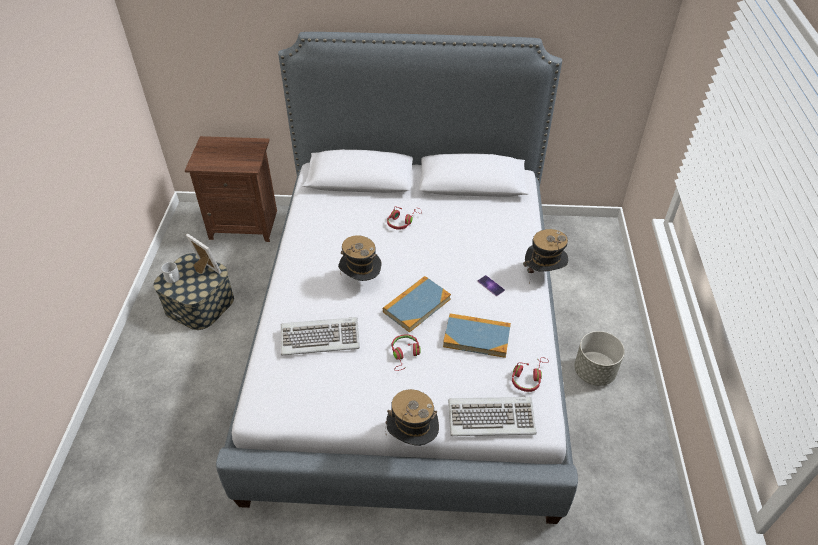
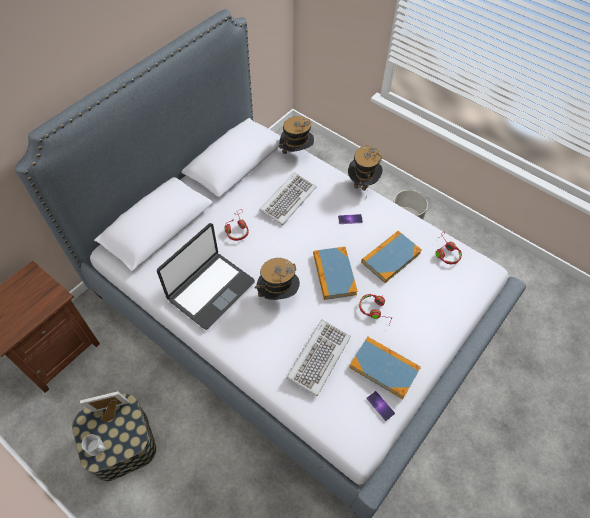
camera: 55 degrees left, 10 degrees up
(307, 407) = (380, 405): none -> phone
(328, 239) = (210, 290): none -> laptop
(347, 390) = (384, 368): none -> book
(412, 437) = (451, 351): hat -> hat (296, 153)
(491, 417) = (465, 294): keyboard -> keyboard (287, 199)

